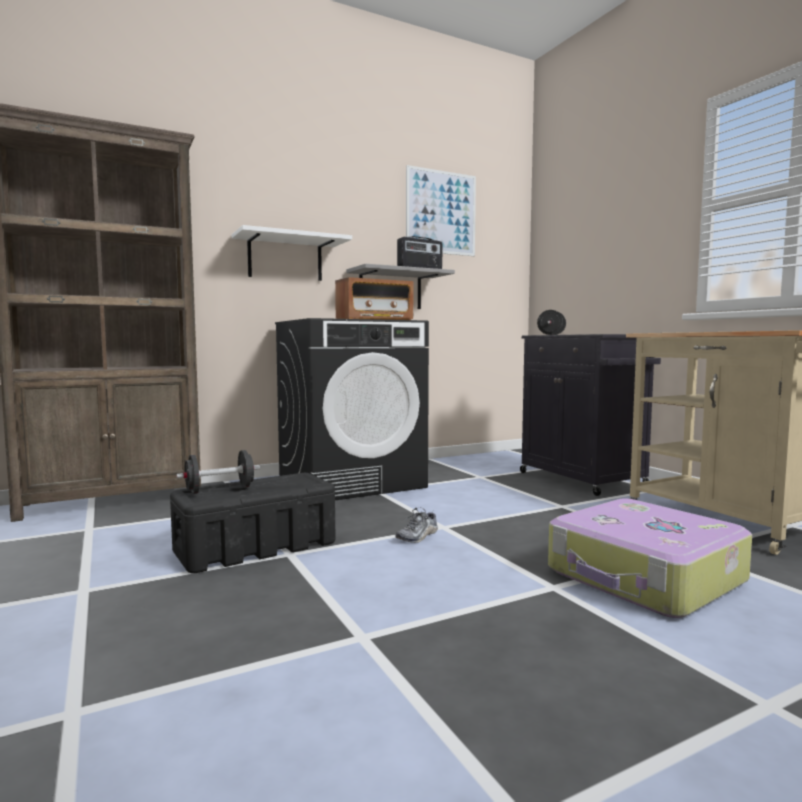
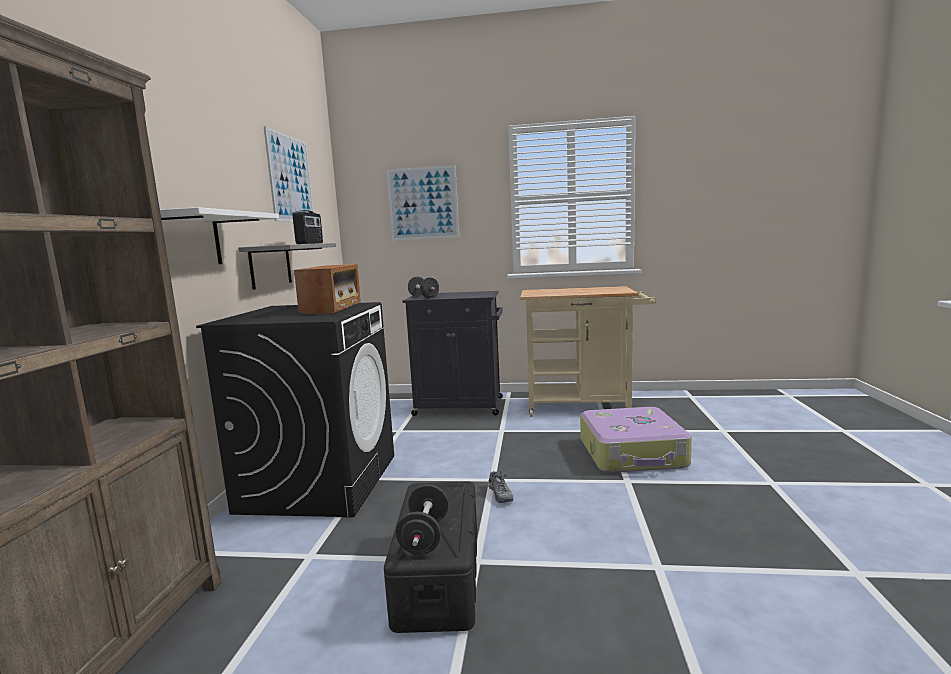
camera: 55 degrees left, 5 degrees up
(602, 227) = (423, 203): none -> picture

